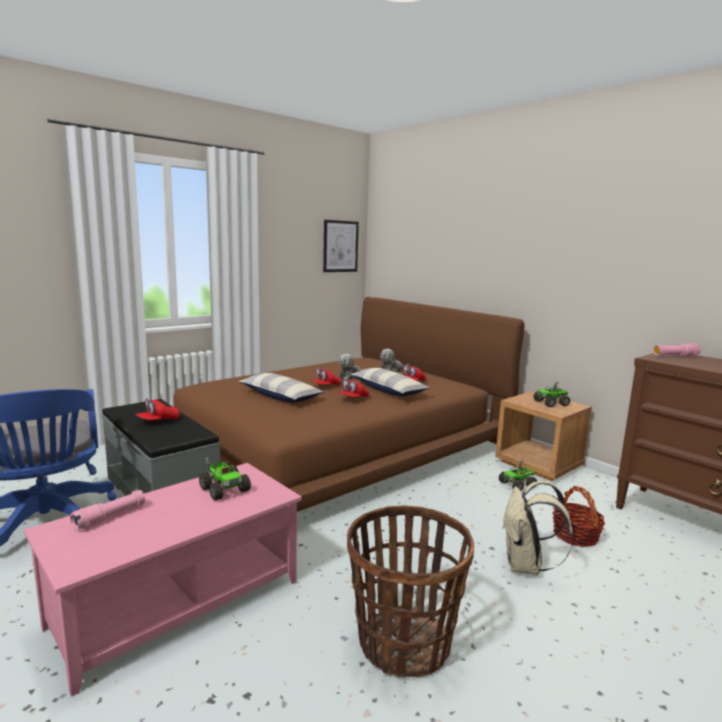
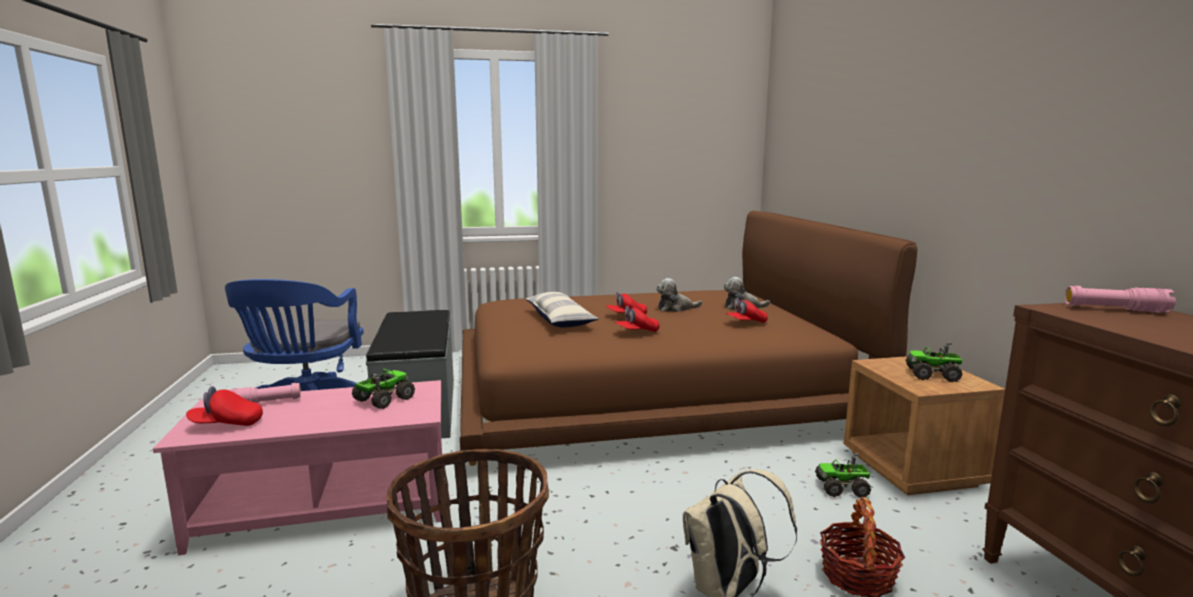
camera: 30 degrees right, 0 degrees up
(158, 421) = (413, 329): red cap -> red cap (227, 424)
(224, 489) = (383, 400): toy truck -> toy truck turned 135 degrees counterclockwise
(340, 246) = (722, 144): picture -> none
(388, 390) = (698, 328): pillow -> none

